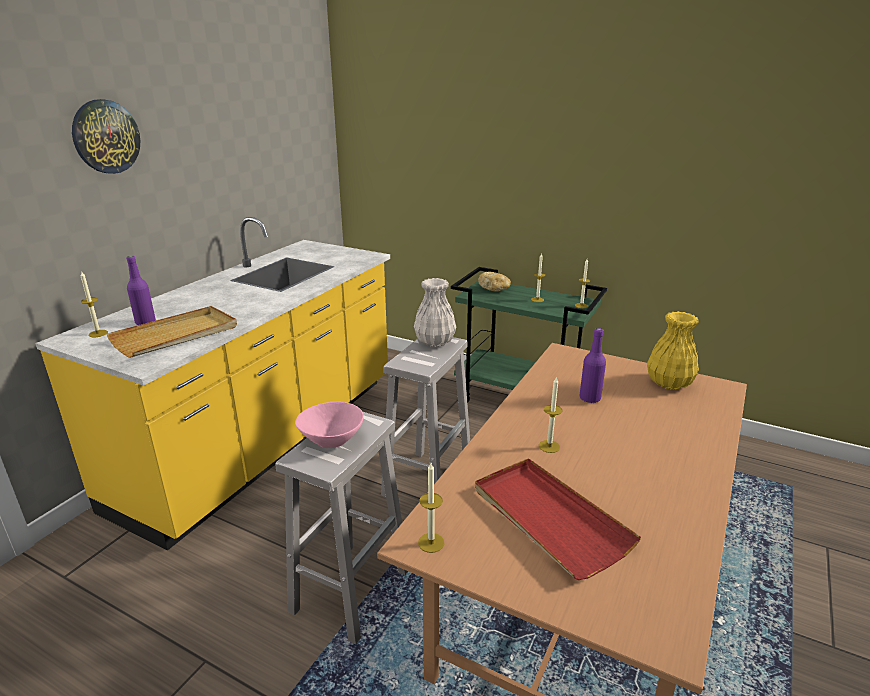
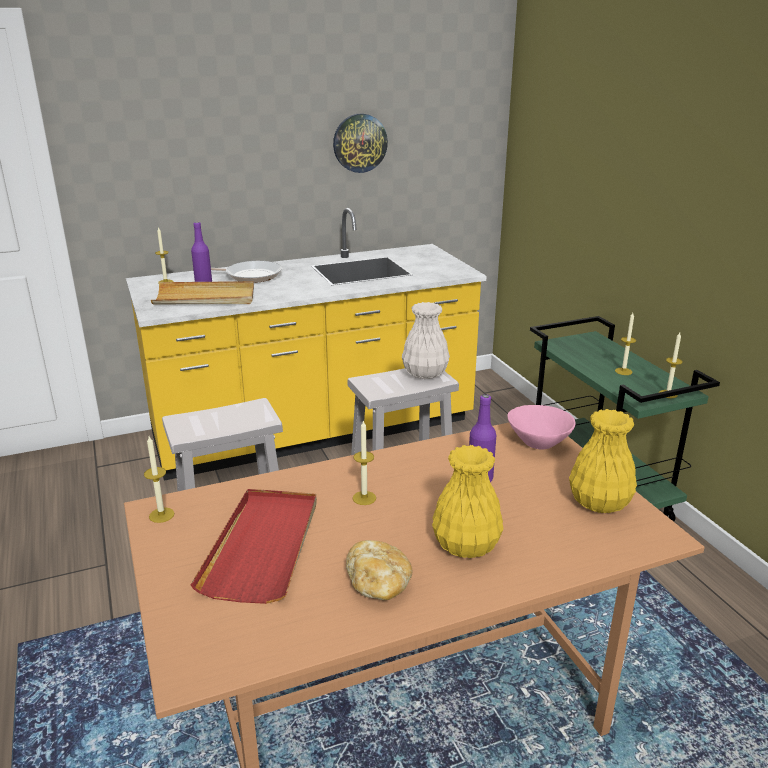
camera: 40 degrees right, 0 degrees up
(106, 137) = (218, 117): wall clock -> wall clock (359, 143)
(185, 303) = (250, 275): none -> frying pan
(331, 441) = (217, 418): pink bowl -> pink bowl (538, 442)
(494, 289) = (592, 346): bread -> bread (378, 584)
(657, 445) = (466, 546): none -> yellow vase

